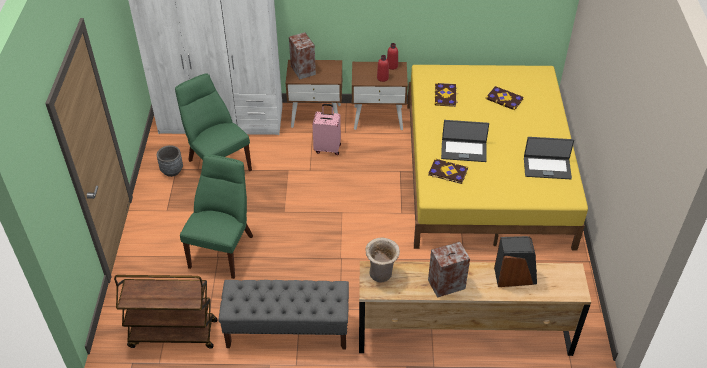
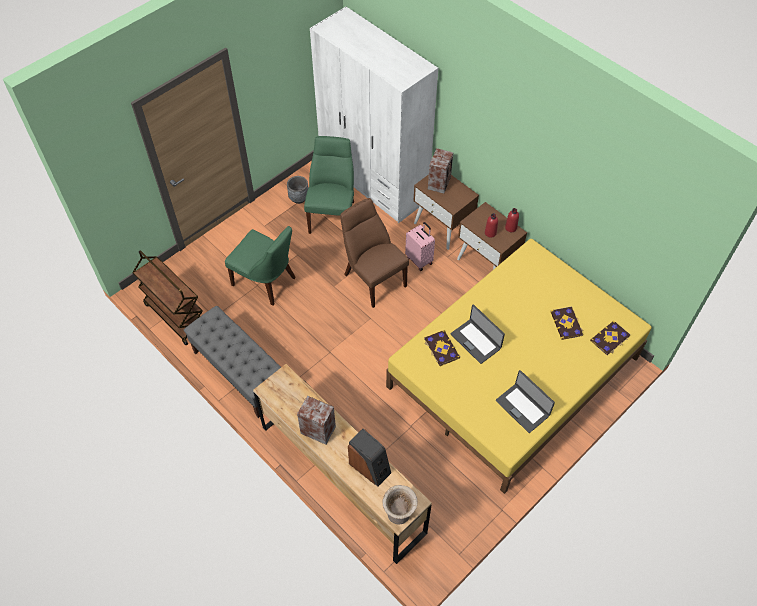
camera: 45 degrees right, 10 degrees up
(223, 249) = (266, 282): green chair -> green chair turned 60 degrees clockwise
(308, 184) = (373, 278): none -> brown chair
(381, 273) = (287, 385): beige vase -> beige vase (399, 514)
(445, 95) = (522, 284): book -> book (610, 339)

